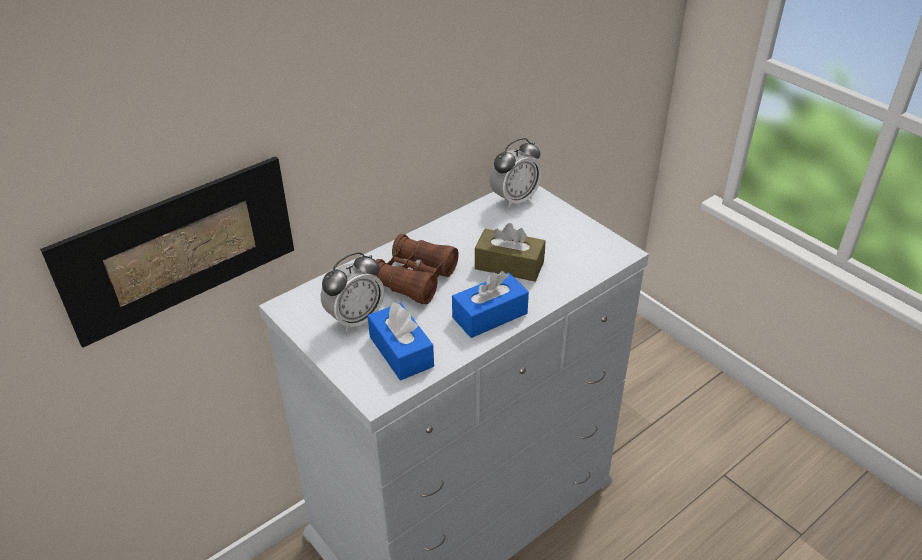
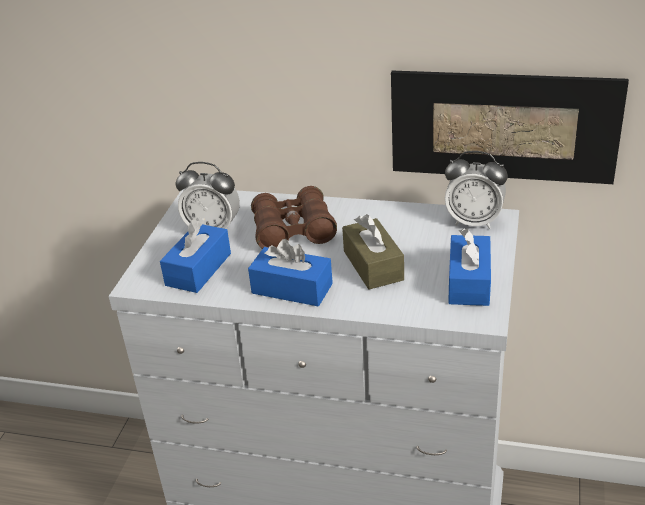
camera: 55 degrees right, 5 degrees down
(180, 248) = (127, 102): picture -> picture (503, 126)
(578, 237) = (469, 282): none -> blue tissue box

